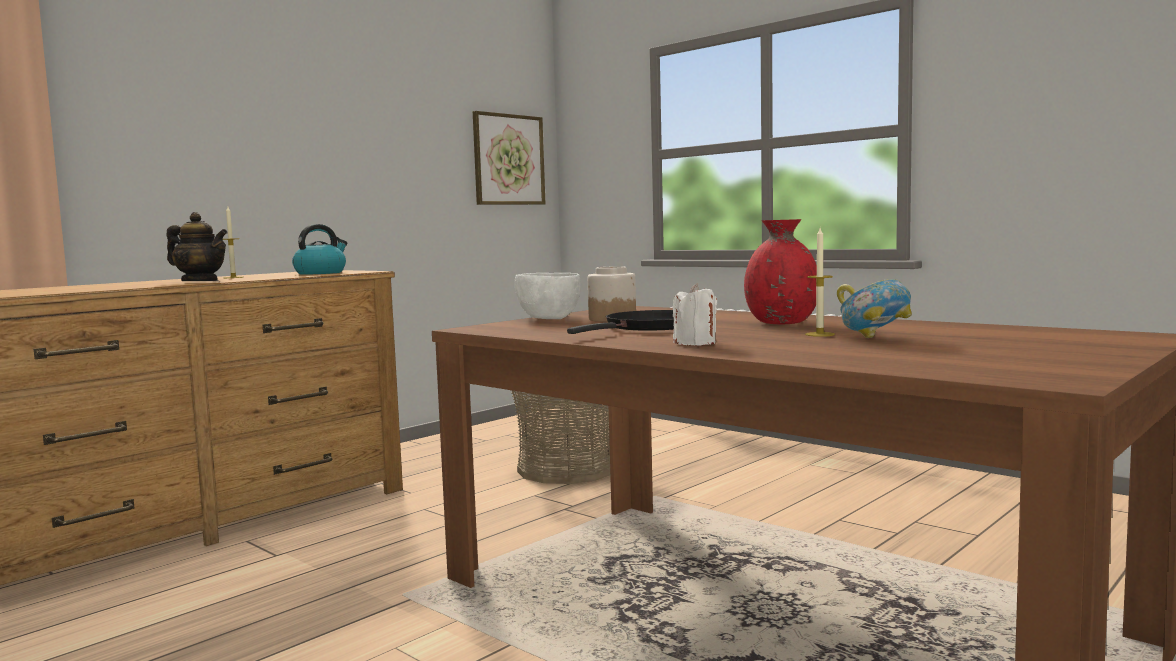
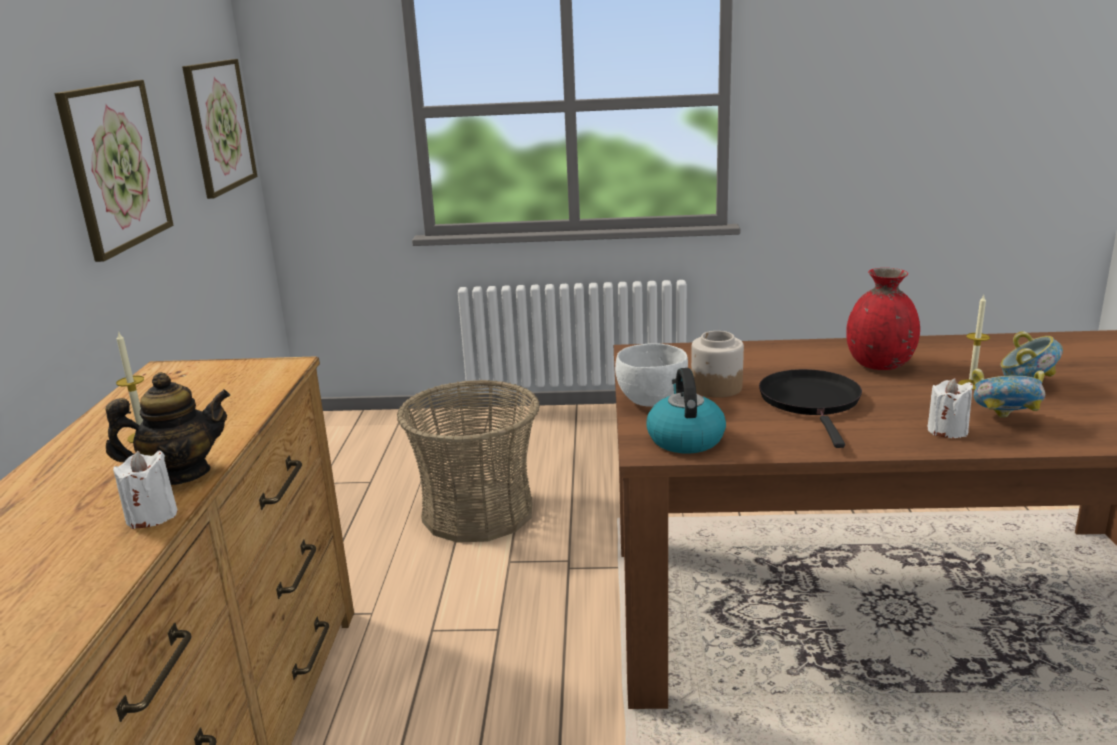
camera: 40 degrees left, 15 degrees up
(148, 285) = (152, 516): none -> white candle
(321, 273) = (230, 385): kettle -> kettle (684, 439)
(374, 157) = (115, 166): none -> picture
(767, 346) = (1005, 420): none -> bowl

